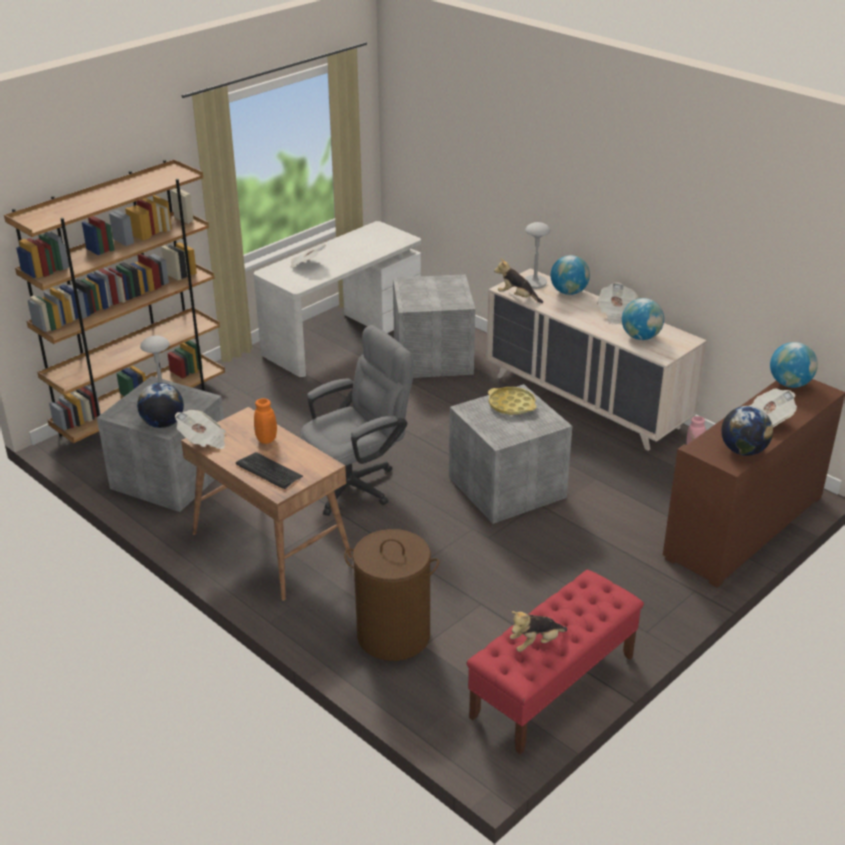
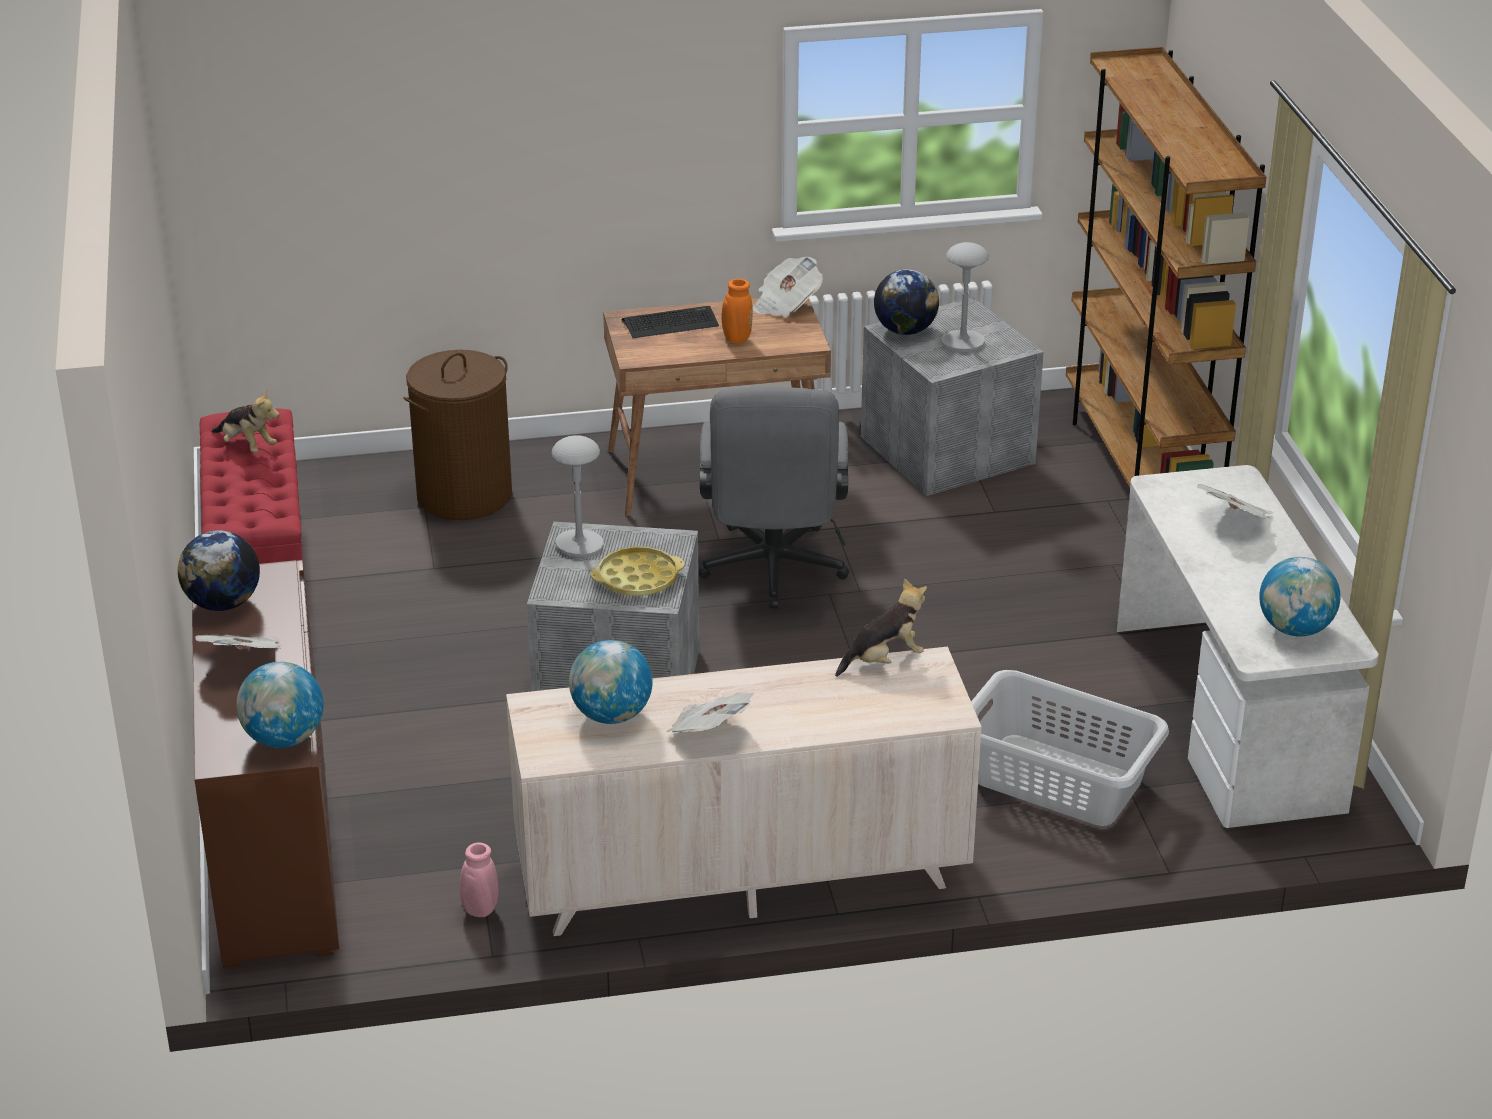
camera: 125 degrees right, 0 degrees up
(434, 356) = (1057, 781): grey storage box -> grey laundry basket
(534, 283) = (916, 702): grey table lamp -> grey table lamp (580, 545)
(536, 643) = (247, 446): plush toy -> plush toy turned 120 degrees clockwise
(568, 292) = (842, 721): globe -> globe (1295, 629)

